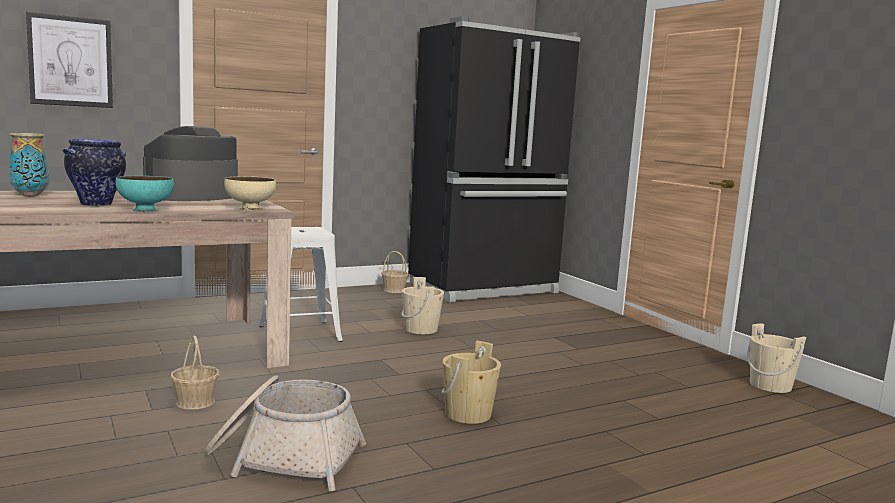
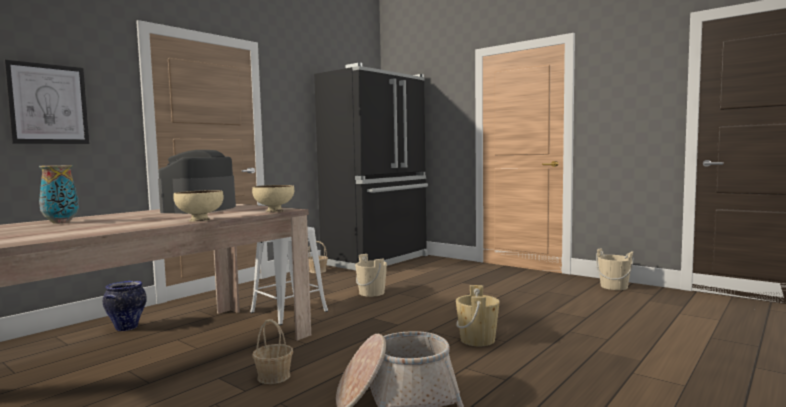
camera: 20 degrees left, 5 degrees down
(97, 204) = (144, 221): vase -> vase (127, 327)
(145, 210) = (200, 220): turquoise bowl -> beige bowl

